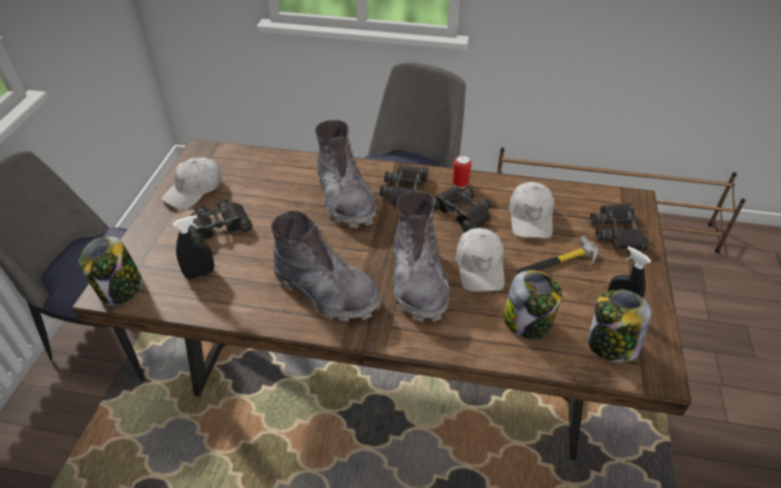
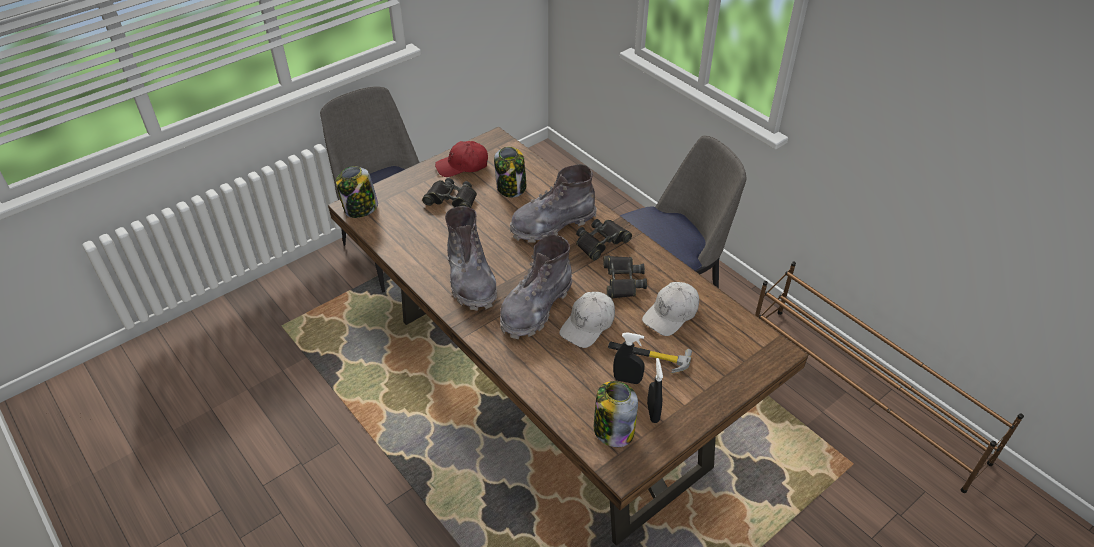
camera: 40 degrees right, 0 degrees up
(194, 190) = (462, 166): white cap -> red cap
(200, 273) = (411, 224): black spray bottle -> black spray bottle (627, 380)
(345, 198) = (552, 224): grey boot -> grey boot turned 45 degrees clockwise
(460, 184) = (648, 260): can -> none
(528, 322) = (574, 379): jar -> jar (511, 188)
(617, 231) = (728, 364): black binoculars -> none

